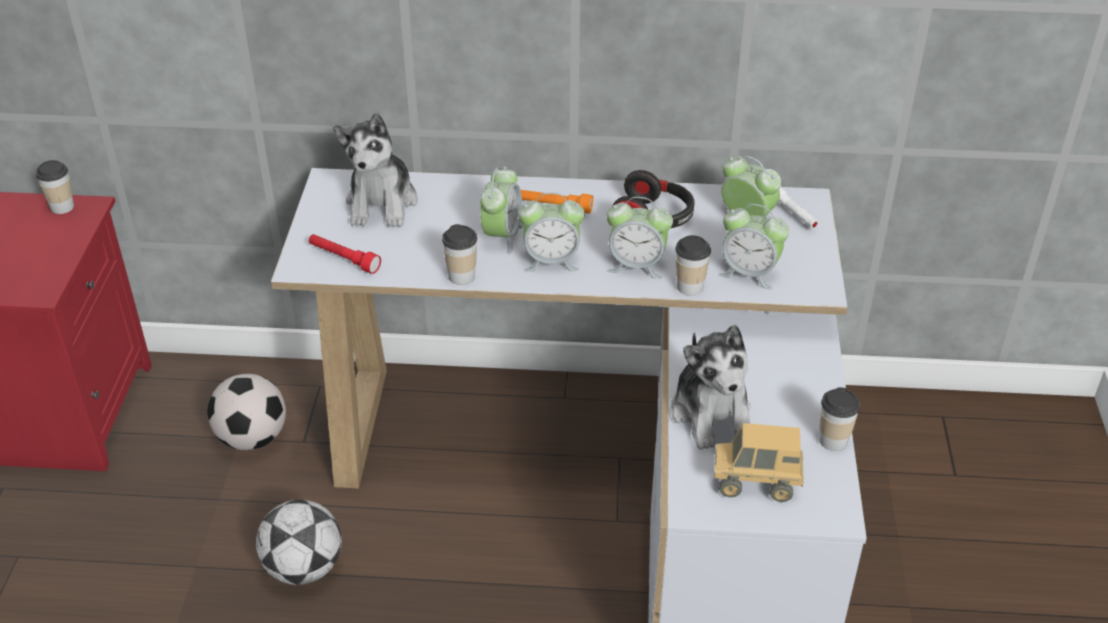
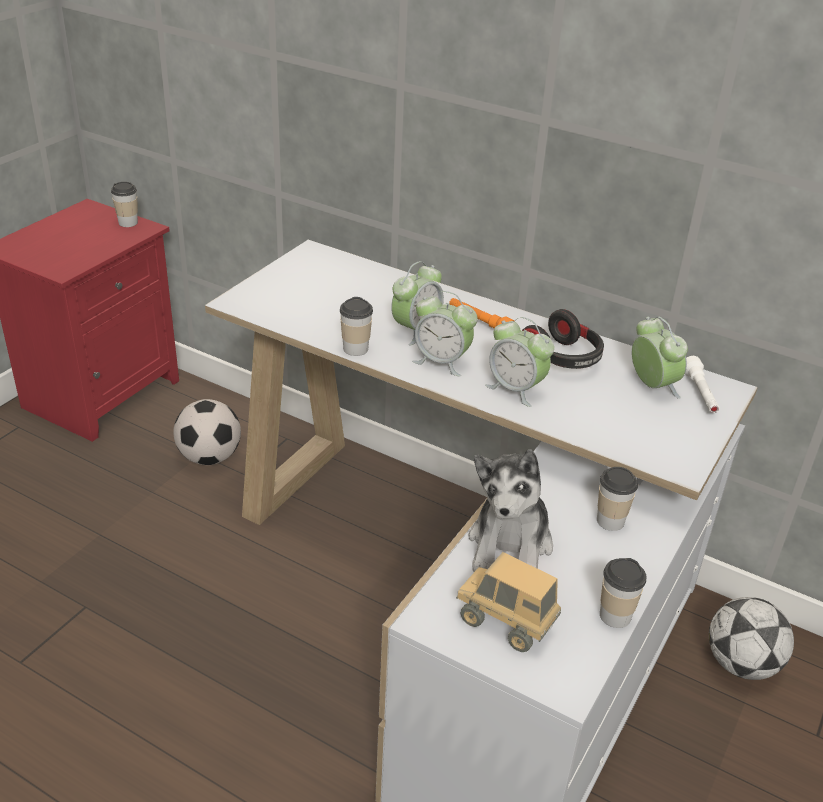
camera: 25 degrees right, 5 degrees down
(304, 568) = (174, 568): football -> football (741, 664)
(344, 259) = (273, 307): red flashlight -> none
(382, 203) = (339, 278): plush toy -> none
(689, 287) = (551, 422): cup -> cup (610, 521)
(749, 273) = (619, 430): alarm clock -> none

